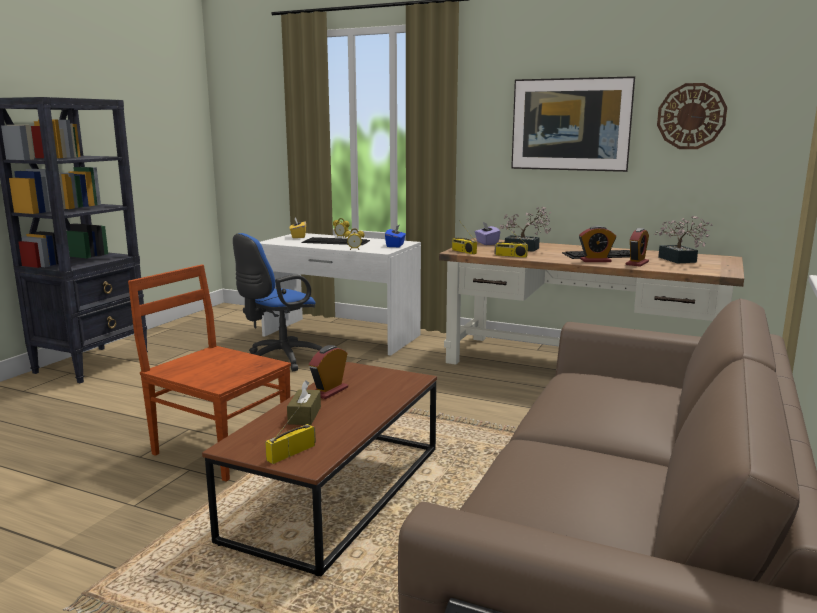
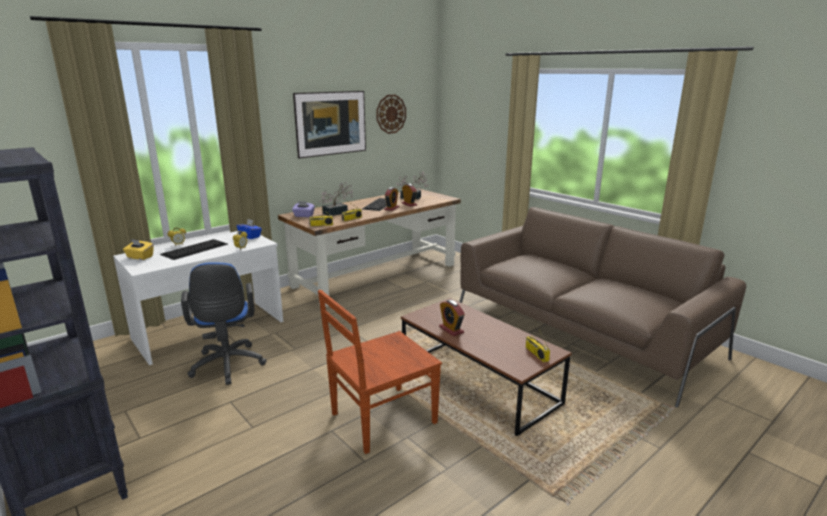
camera: 65 degrees left, 5 degrees up
(304, 415) = (485, 343): brown tissue box -> none

